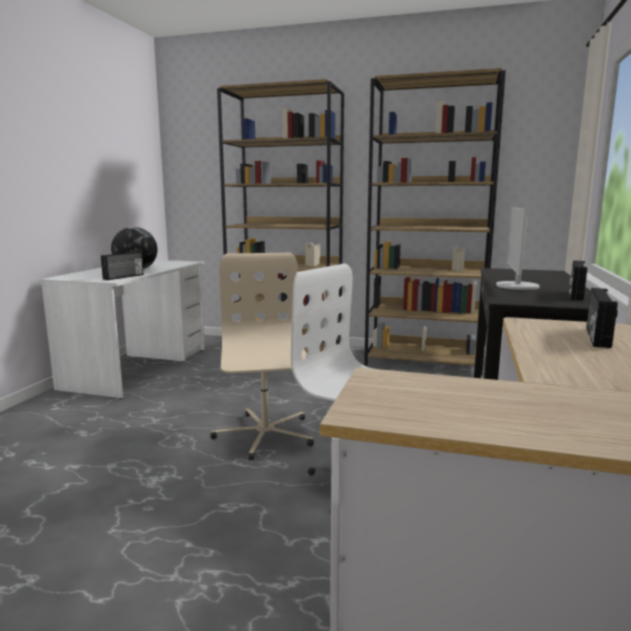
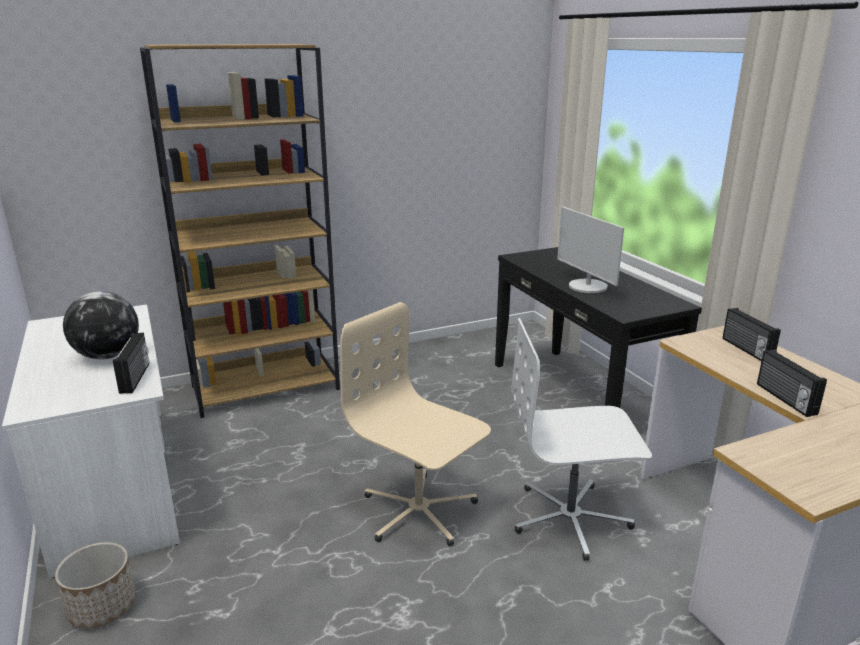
camera: 40 degrees left, 10 degrees up
(50, 408) = (102, 607): none -> planter
(424, 361) = (428, 356): brown bookcase -> none
(574, 294) = (644, 291): radio -> radio (784, 399)

